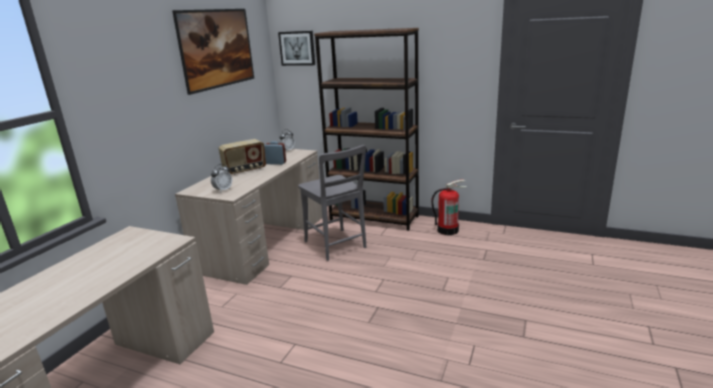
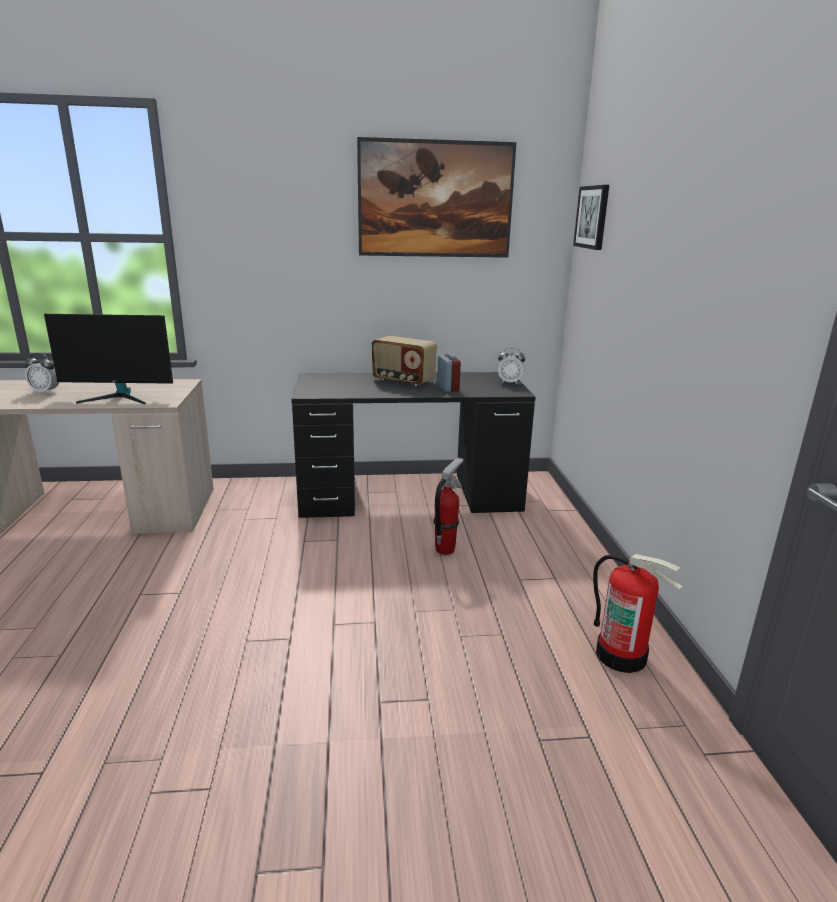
camera: 60 degrees right, 0 degrees up
(130, 258) = (119, 397): none -> monitor
(223, 190) = (324, 387): alarm clock -> alarm clock (45, 392)
(265, 242) = (410, 494): beige desk -> black desk
(336, 246) = (445, 549): grey chair -> fire extinguisher
(374, 218) = (573, 556): brown bookcase -> none

